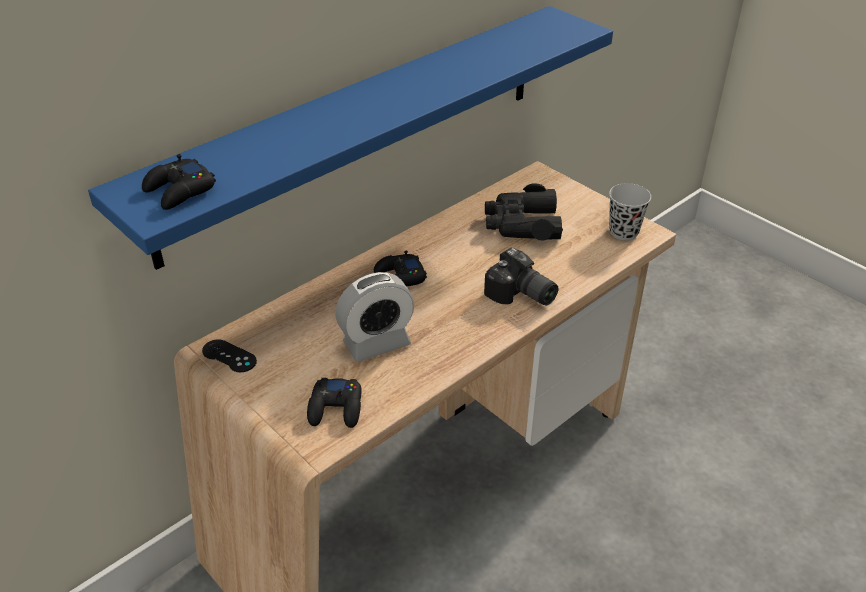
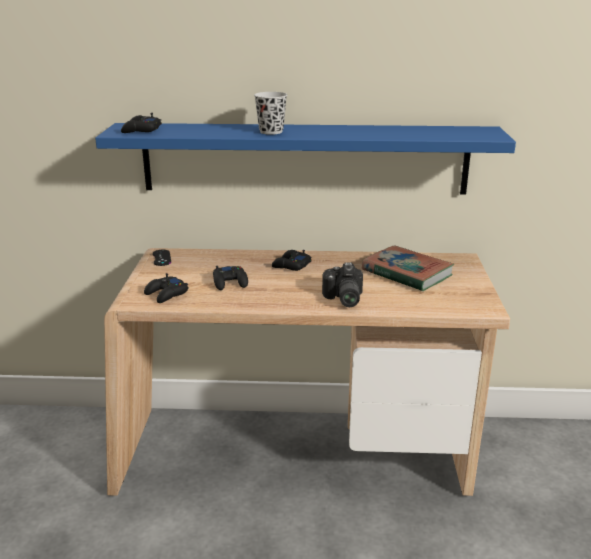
camera: 45 degrees right, 15 degrees down
(377, 343) = (230, 282): alarm clock -> black game controller
(522, 224) = (406, 273): black binoculars -> book
(623, 232) = (469, 302): black cup -> black cup (271, 132)

